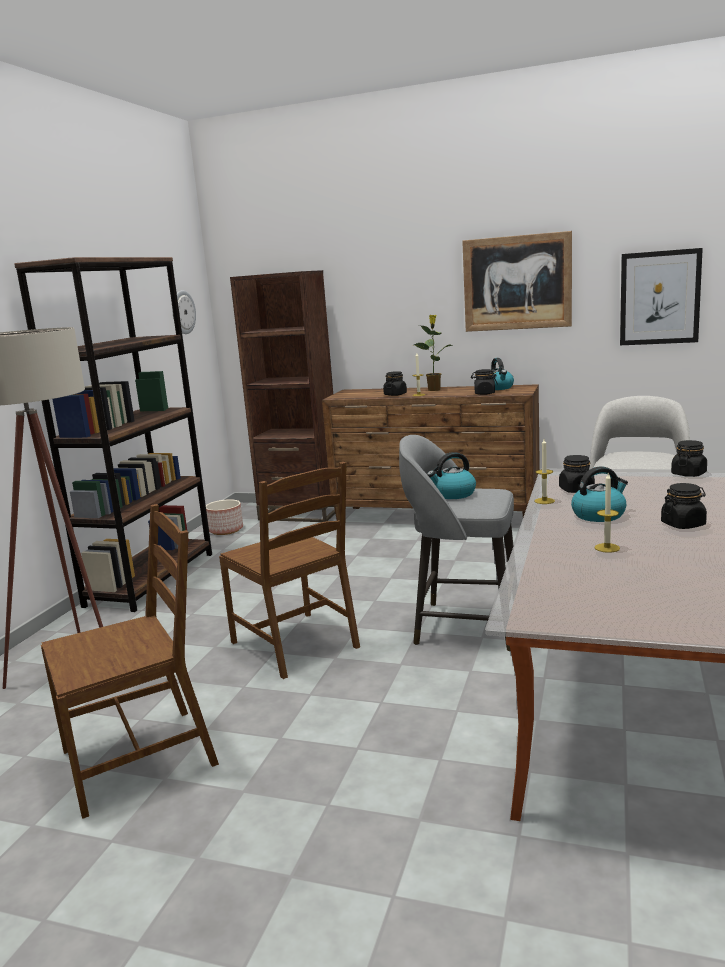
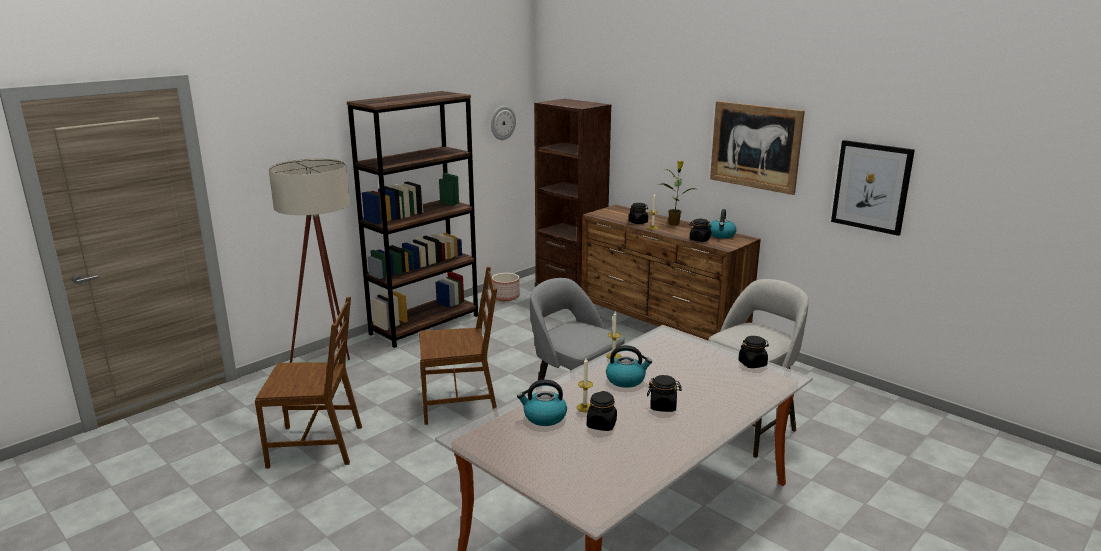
camera: 25 degrees right, 5 degrees up
(296, 644) = (460, 403): brown chair -> brown chair turned 90 degrees counterclockwise
(453, 494) = (574, 330): kettle -> kettle (544, 417)
(576, 490) = (650, 353): black jar -> black jar (601, 425)

